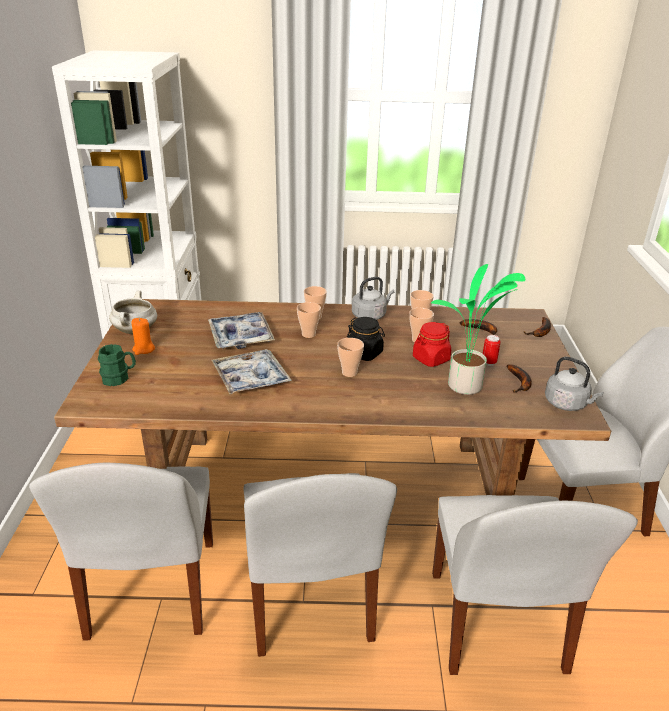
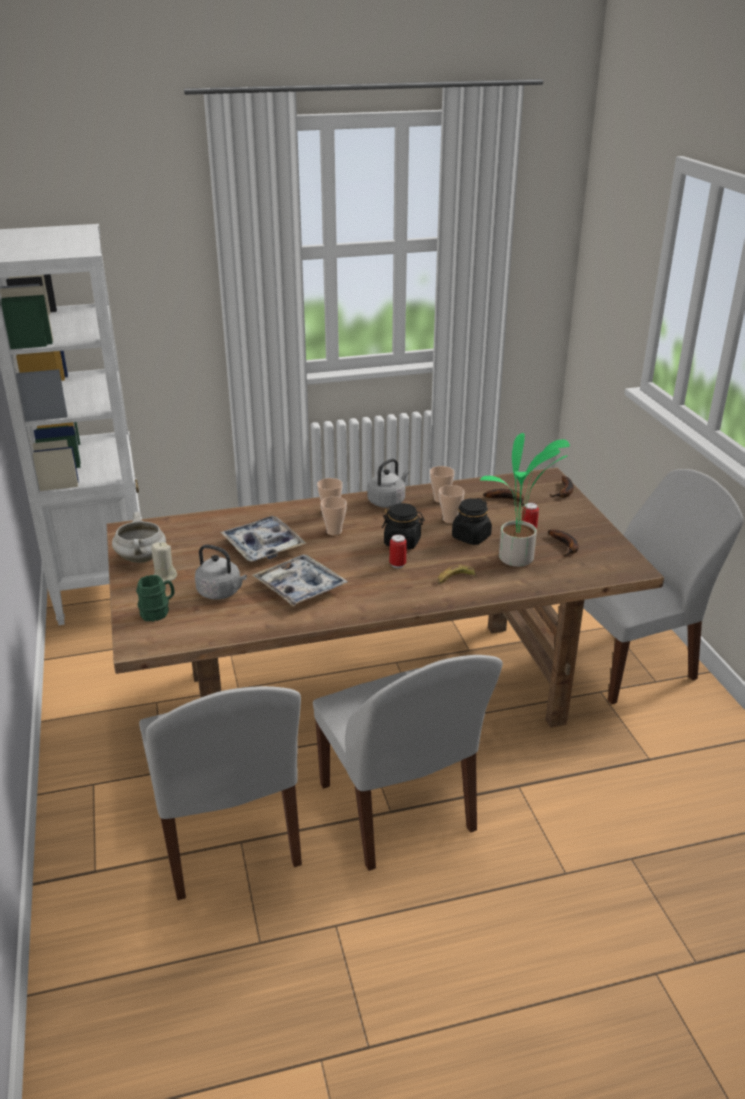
camera: 15 degrees left, 0 degrees up
(143, 349) = (164, 577): orange candle -> beige candle
(349, 373) = (397, 564): cup -> can
(396, 395) = (455, 579): none -> banana
(430, 359) = (471, 537): red jar -> black jar
(496, 625) = (584, 789): white chair -> none
(567, 404) = (617, 559): grey kettle -> grey kettle (221, 592)

